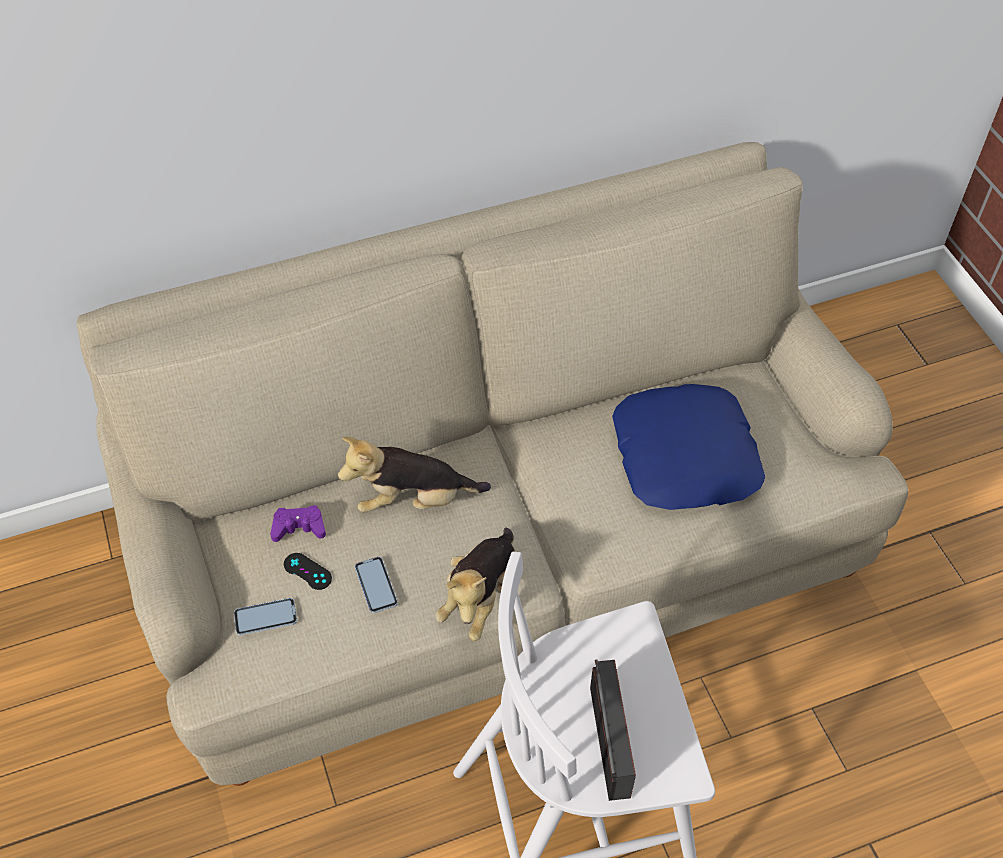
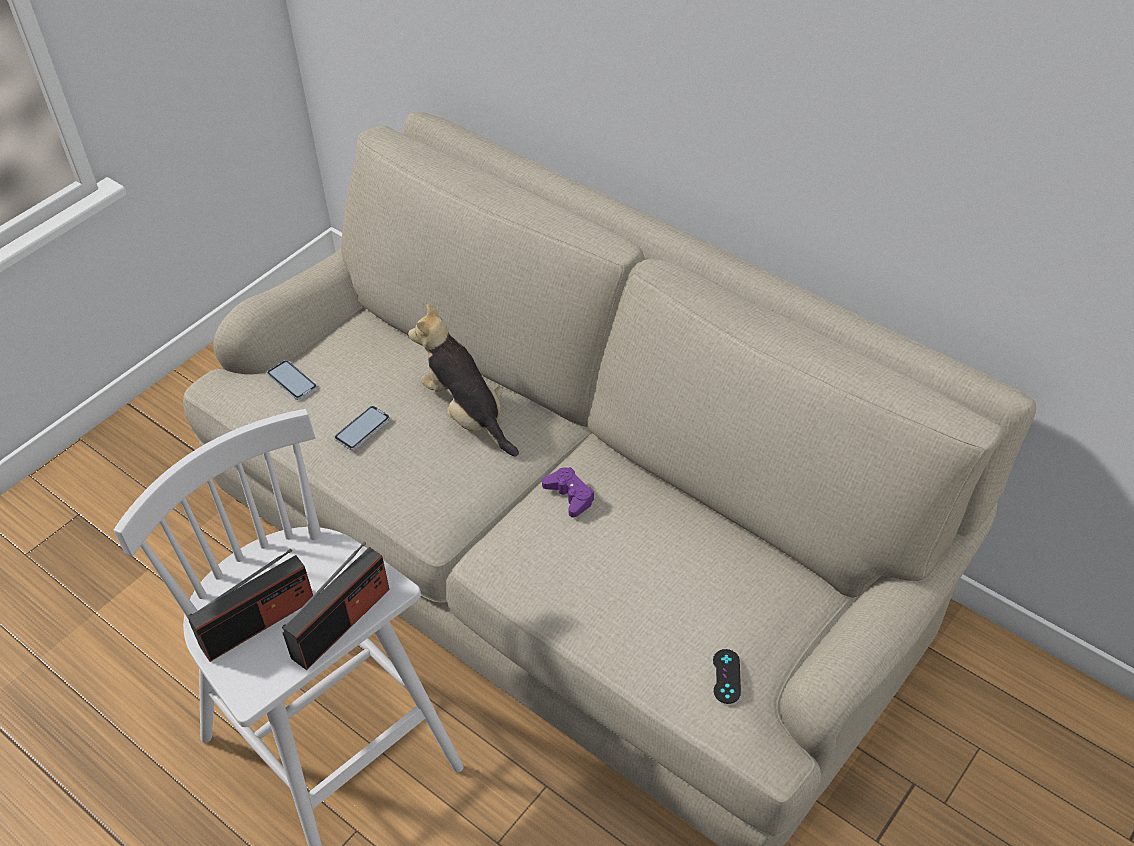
camera: 60 degrees right, 5 degrees down
(299, 527) = (387, 358): purple game controller -> purple game controller (570, 495)
(307, 571) = (348, 383): black game controller -> black game controller (726, 676)
(481, 596) = (402, 503): plush toy -> none
(652, 673) = (341, 623): none -> radio
(686, 456) = (657, 578): blue pillow -> none

